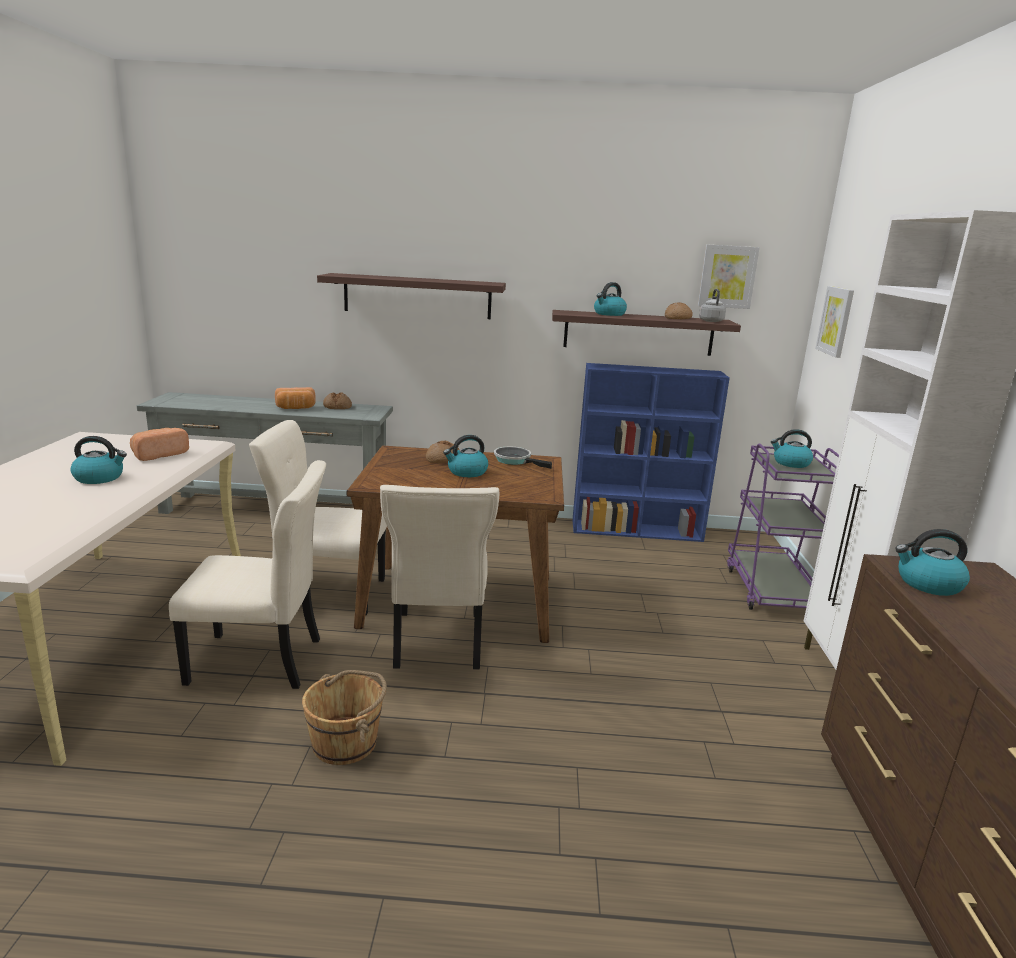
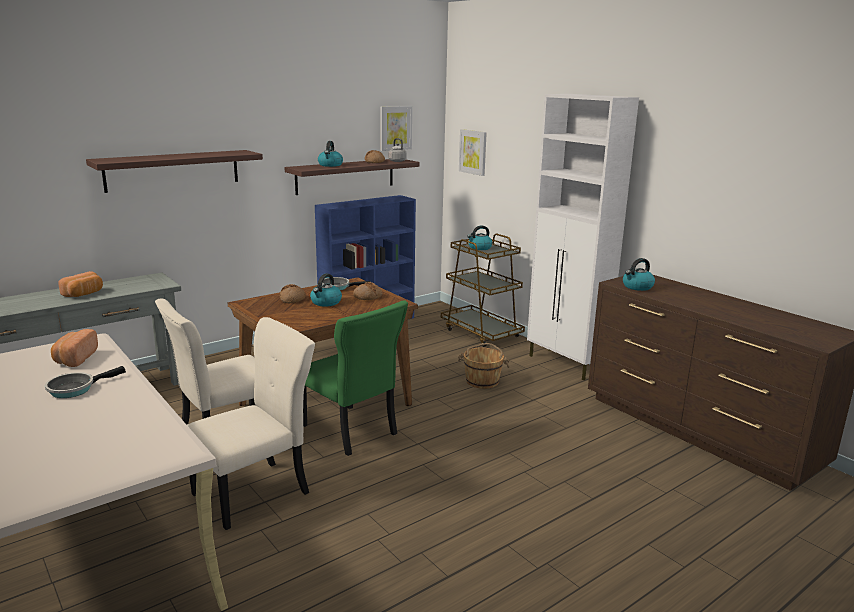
camera: 40 degrees left, 0 degrees up
(100, 478) = (75, 388): kettle -> frying pan
(337, 407) = (118, 284): bread -> bread (367, 296)
(346, 742) = (384, 501): brown bucket -> brown bucket (482, 381)
(437, 643) = (351, 432): beige chair -> green chair
(772, 590) = (481, 333): purple cart -> brown cart

